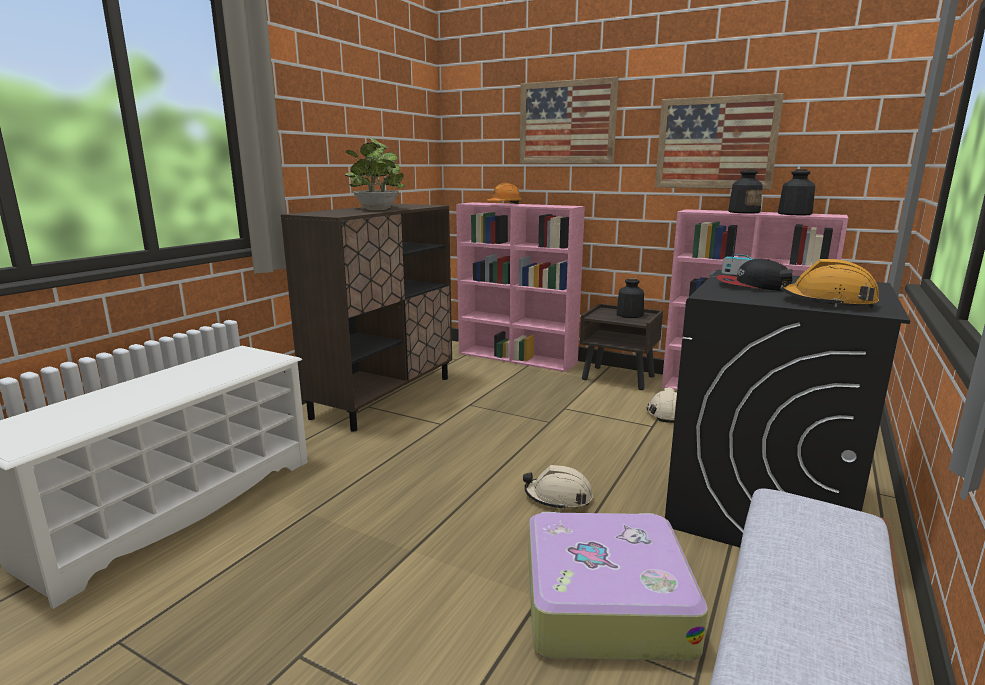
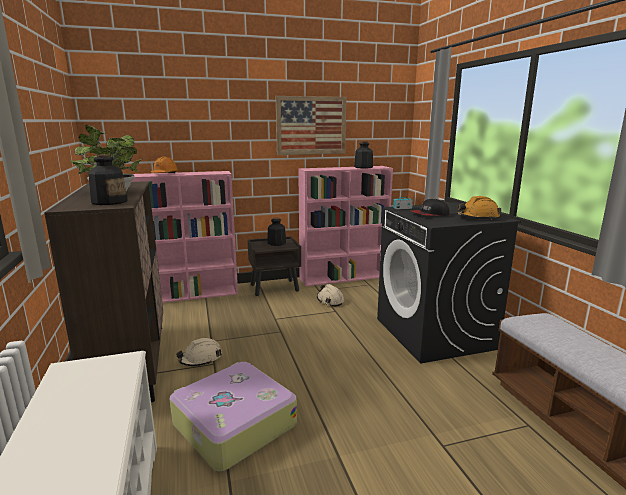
camera: 45 degrees left, 0 degrees up
(558, 497) = (357, 375): beige hard hat -> beige hard hat (200, 359)
(567, 122) = (205, 108): picture -> none
(603, 601) = (456, 416): suitcase -> suitcase (233, 424)
(743, 212) = (337, 168): bottle -> bottle (109, 202)

